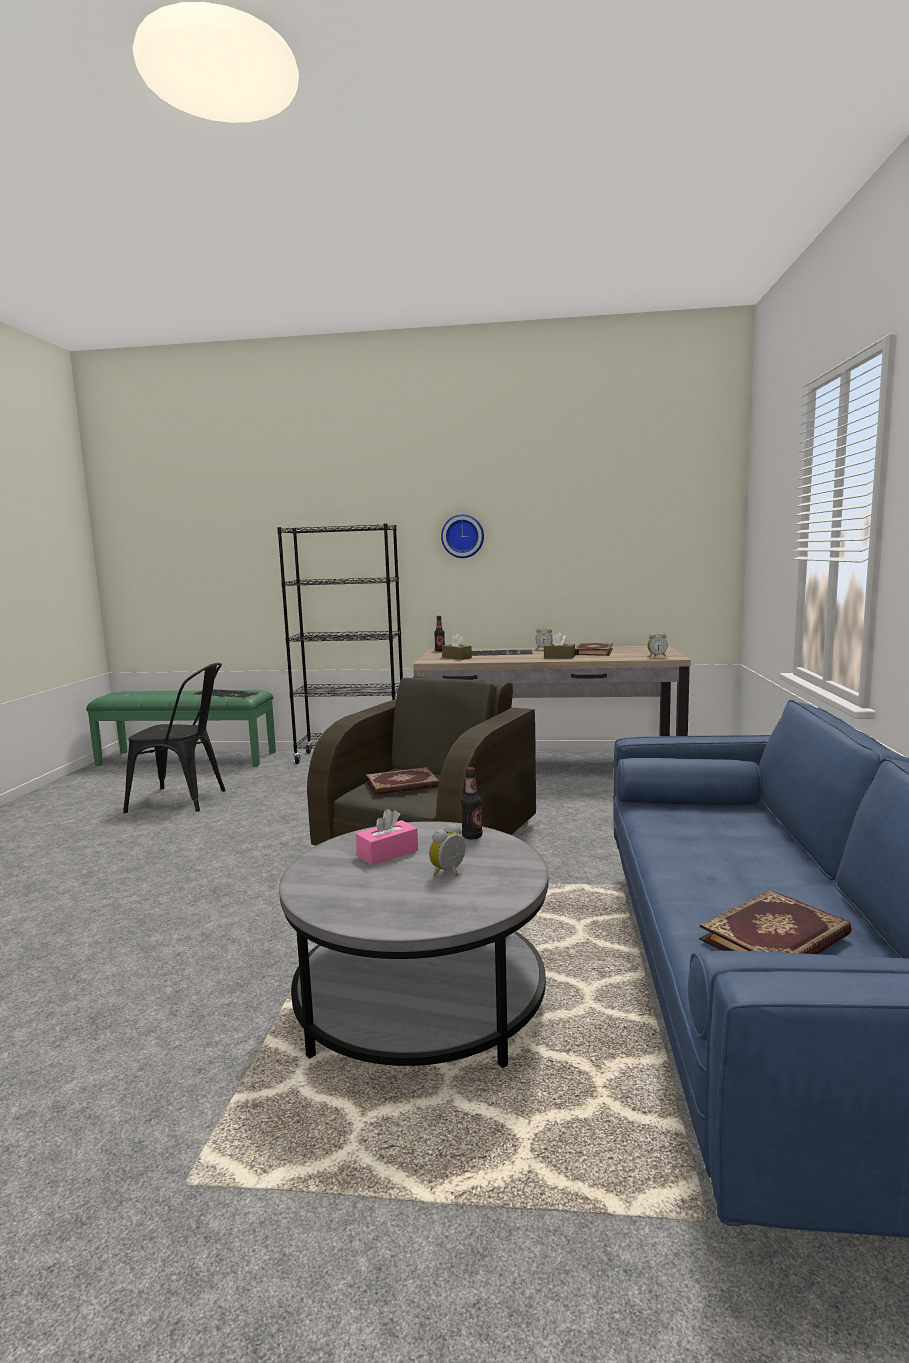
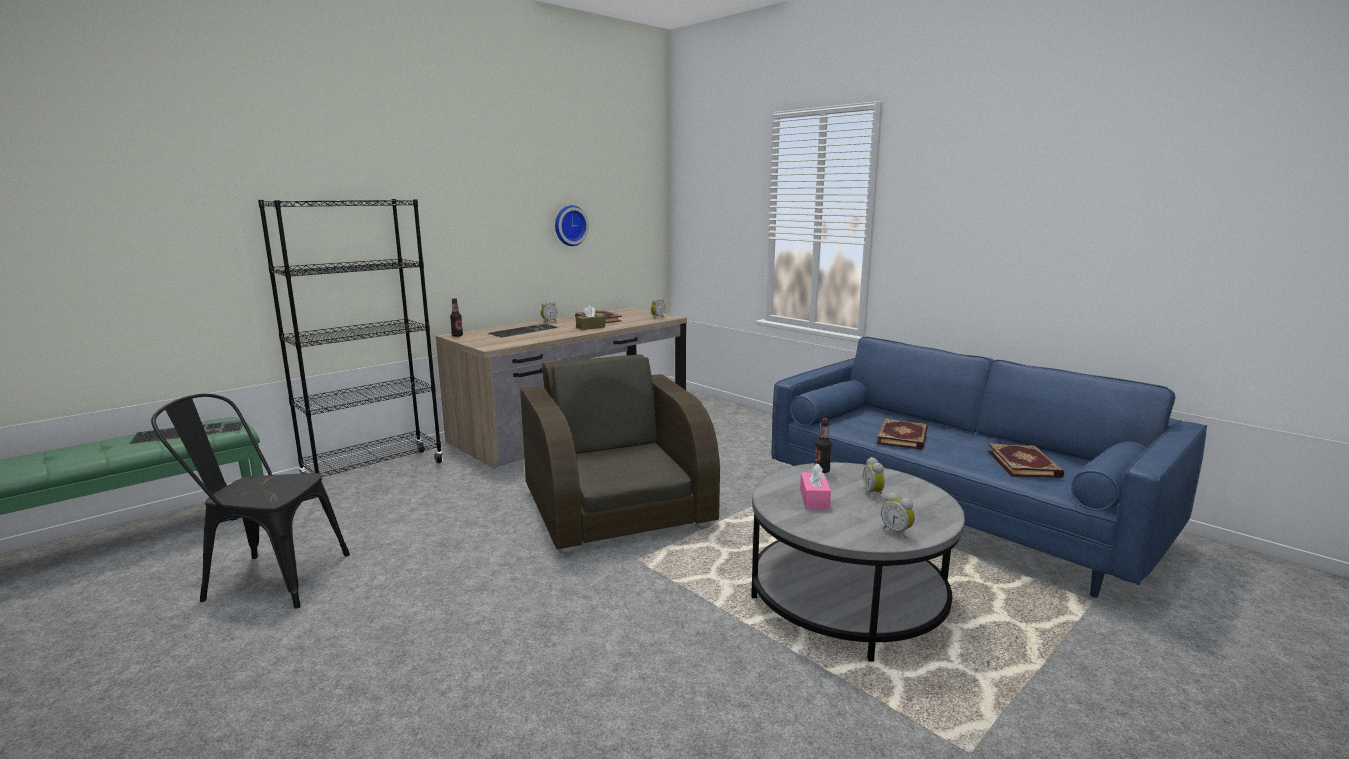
camera: 50 degrees left, 5 degrees up
(185, 800) = (266, 578): black chair -> black chair turned 135 degrees counterclockwise
(356, 908) = (897, 532): none -> alarm clock
(402, 785) = (610, 465): book -> book (903, 437)
(457, 657) = (503, 340): brown tissue box -> none
(462, 536) = (461, 213): wall clock -> wall clock (569, 225)

